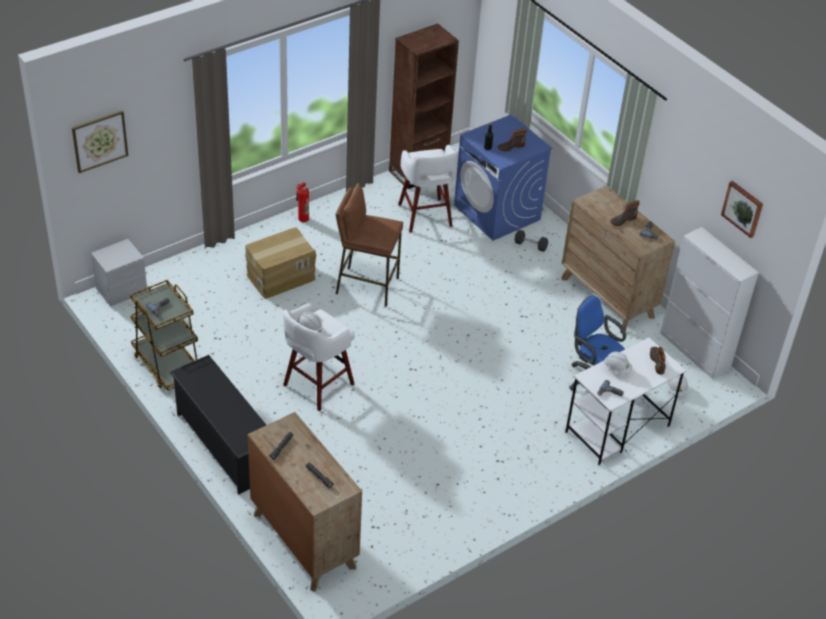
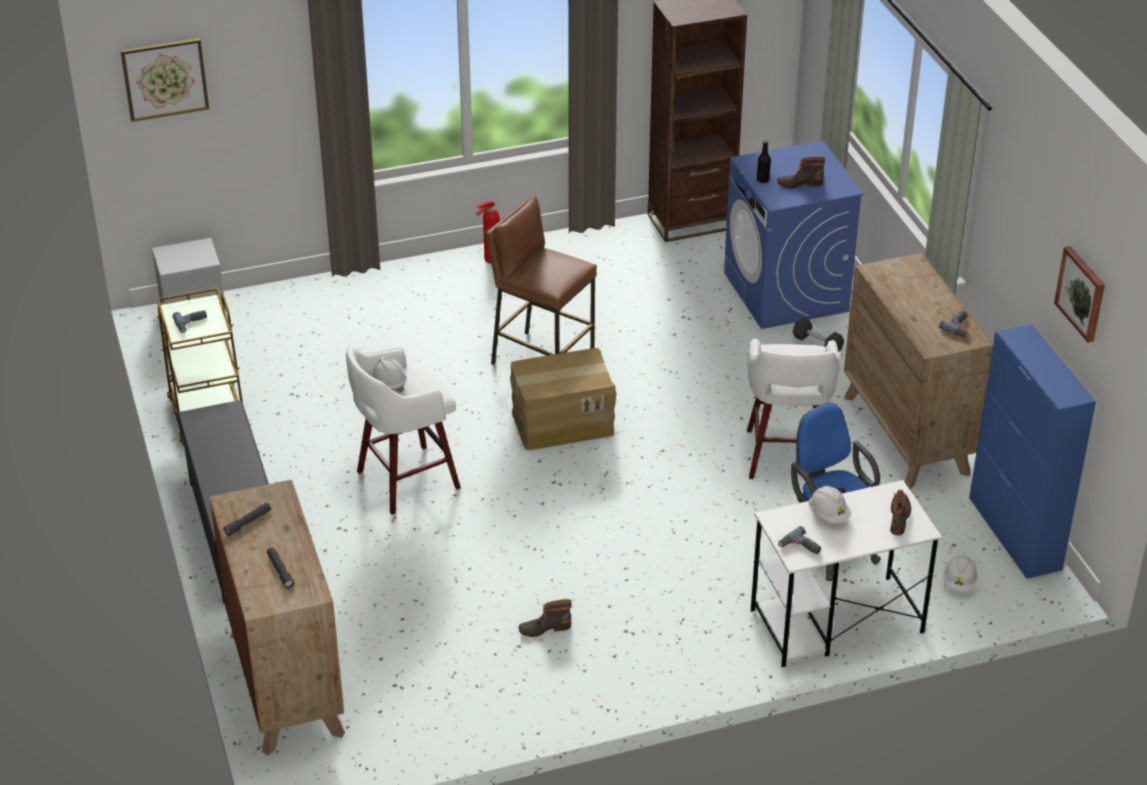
camera: 20 degrees right, 5 degrees down
(280, 277) = (422, 329): cardboard box -> cardboard box (562, 422)
(425, 216) = (673, 282): white stool -> white stool (785, 457)
(622, 220) = (922, 304): boot -> boot (544, 628)
(695, 351) = (1015, 534): white cabinet -> blue cabinet

